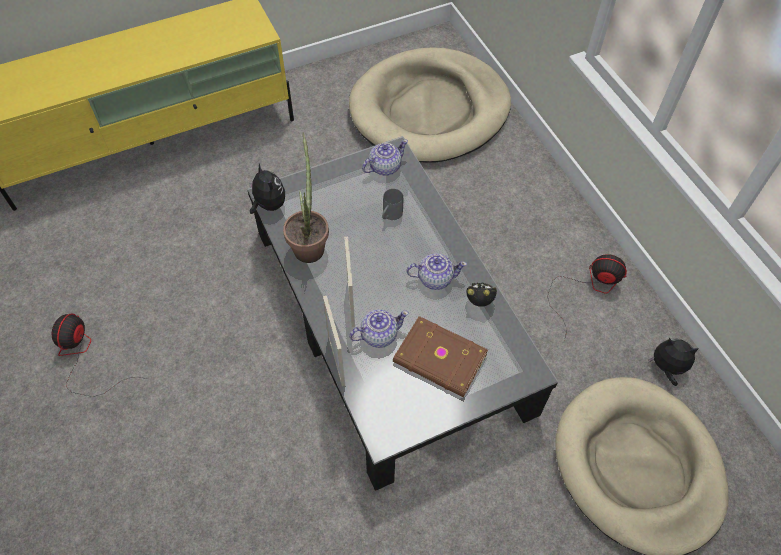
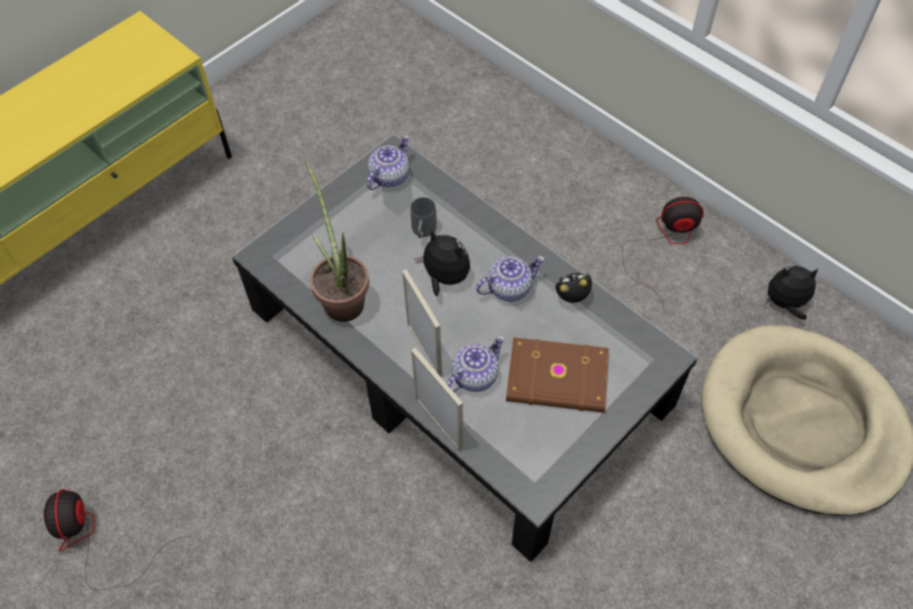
camera: 20 degrees left, 0 degrees up
(268, 205) = (268, 267): plush toy -> plush toy (444, 278)
(430, 110) = (393, 95): beige dog bed -> none

